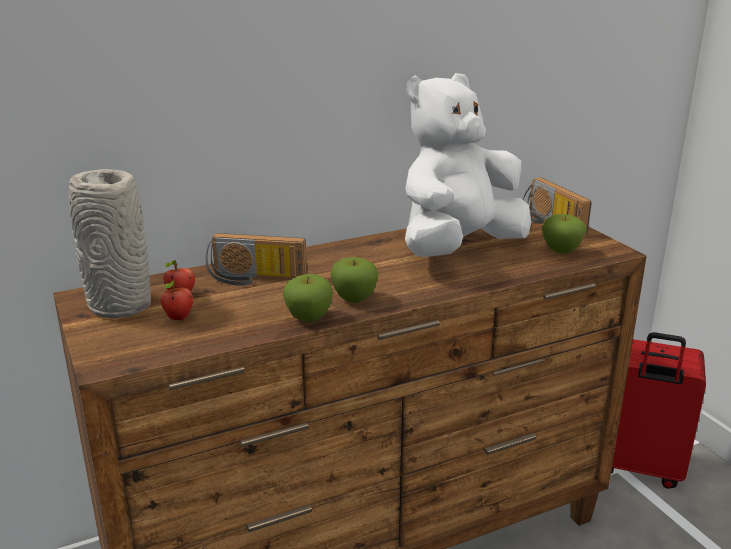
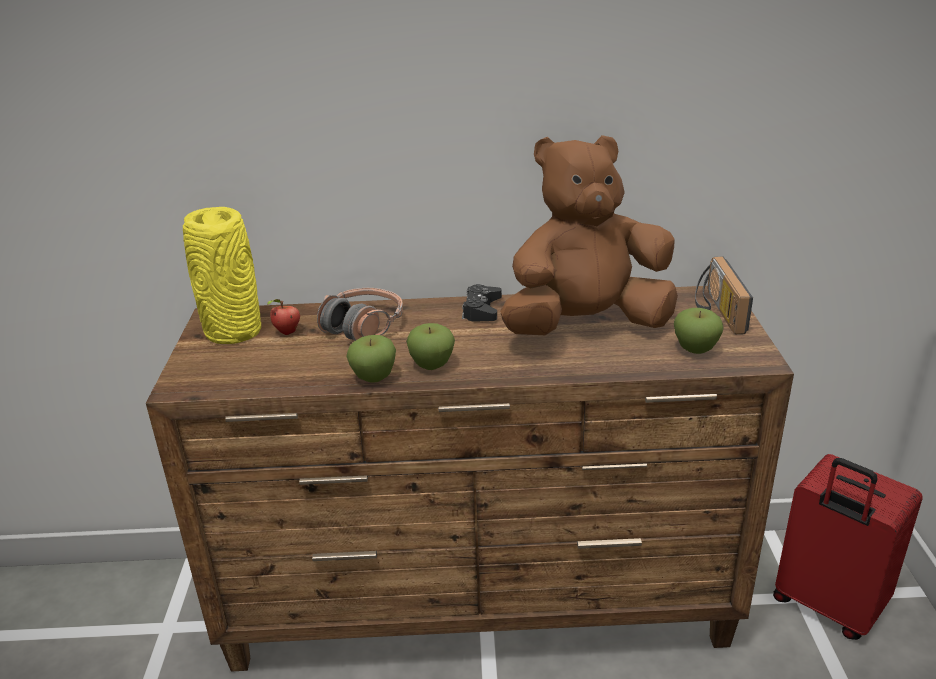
camera: 25 degrees right, 5 degrees up
(120, 306) = (233, 332): grey vase -> yellow vase
(179, 318) = (268, 354): apple -> none
(255, 279) = (362, 326): radio -> headphones
(356, 250) = (481, 310): none -> black game controller
(458, 248) = (586, 325): white plush toy -> brown plush toy

